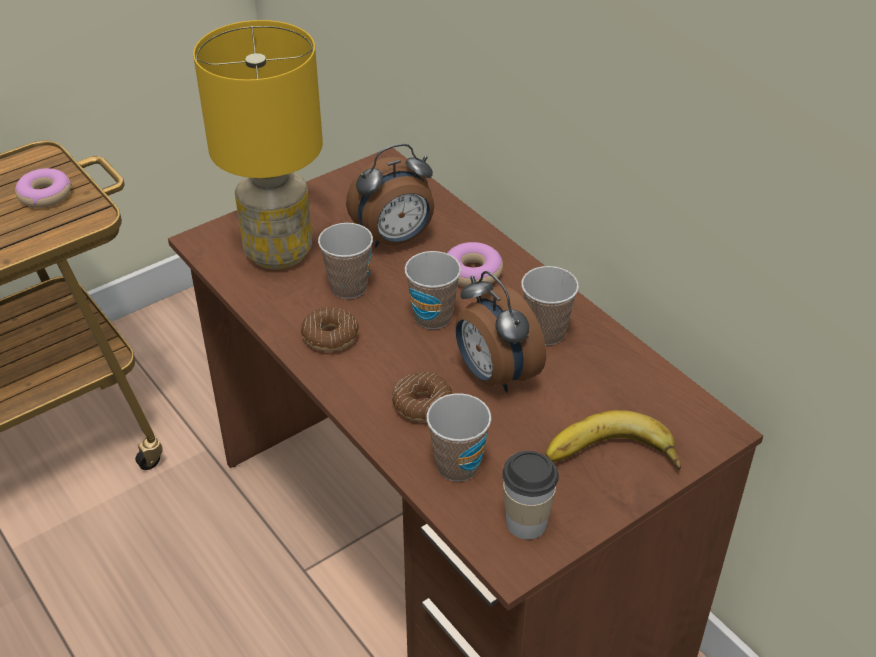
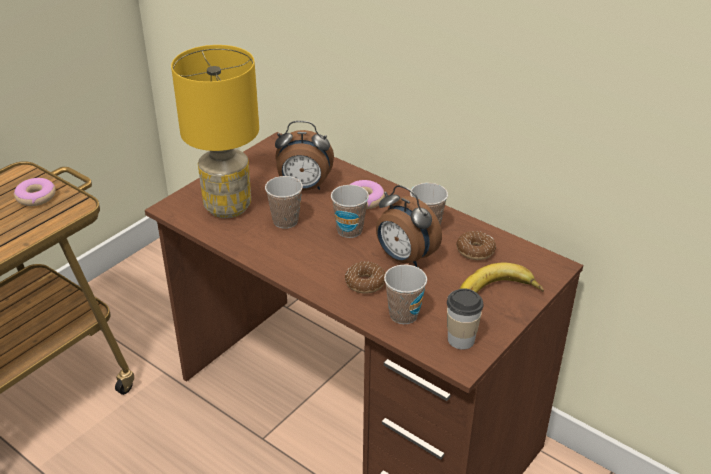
camera: 15 degrees left, 5 degrees down
(330, 336) = (286, 253): donut -> donut (475, 251)
(395, 239) = (304, 187): alarm clock -> alarm clock turned 45 degrees clockwise

